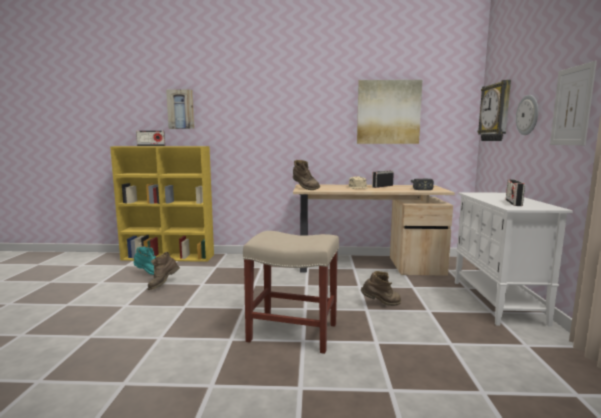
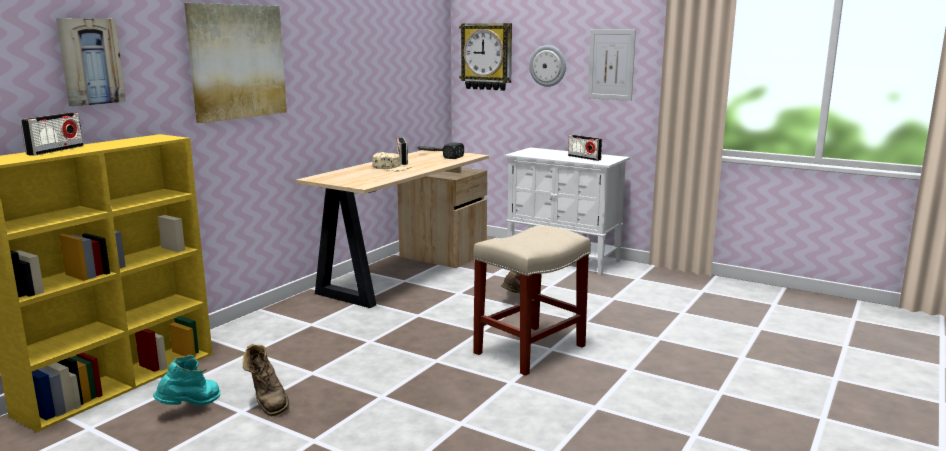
camera: 60 degrees left, 5 degrees up
(305, 188) = (352, 183): brown boot -> none
(388, 112) = (380, 55): picture -> picture (237, 61)

